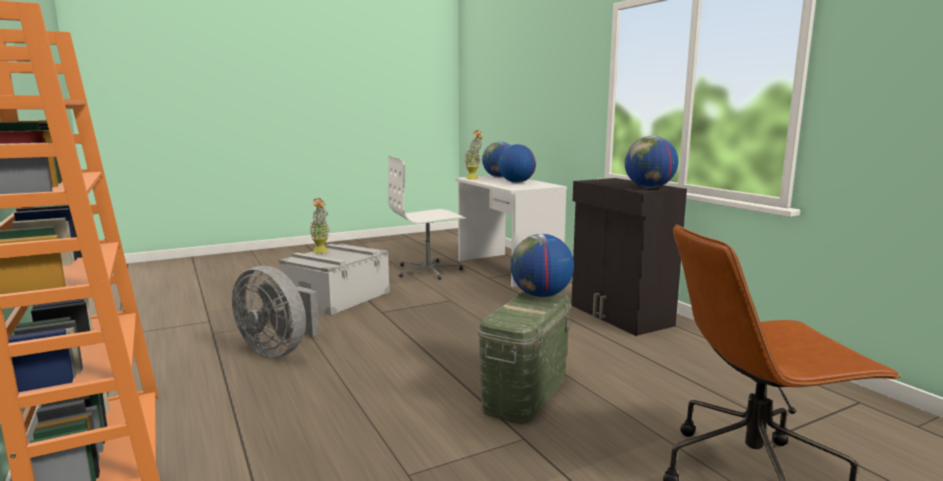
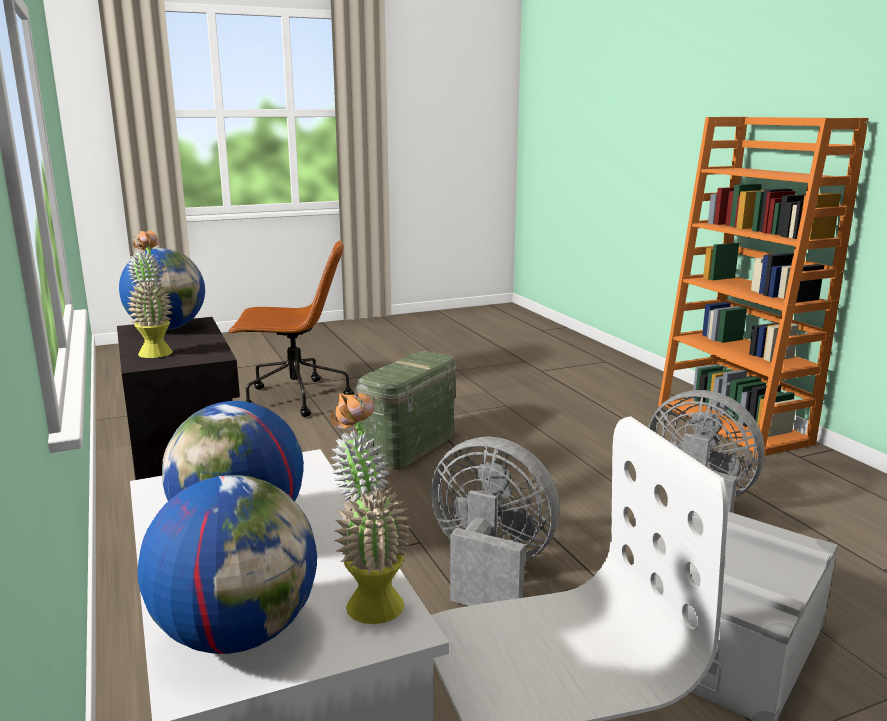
camera: 175 degrees left, 5 degrees up
(321, 252) = (781, 574): potted plant -> potted plant (155, 351)
(442, 314) = (490, 570): none -> grey fan
(541, 295) = (387, 376): globe -> none

